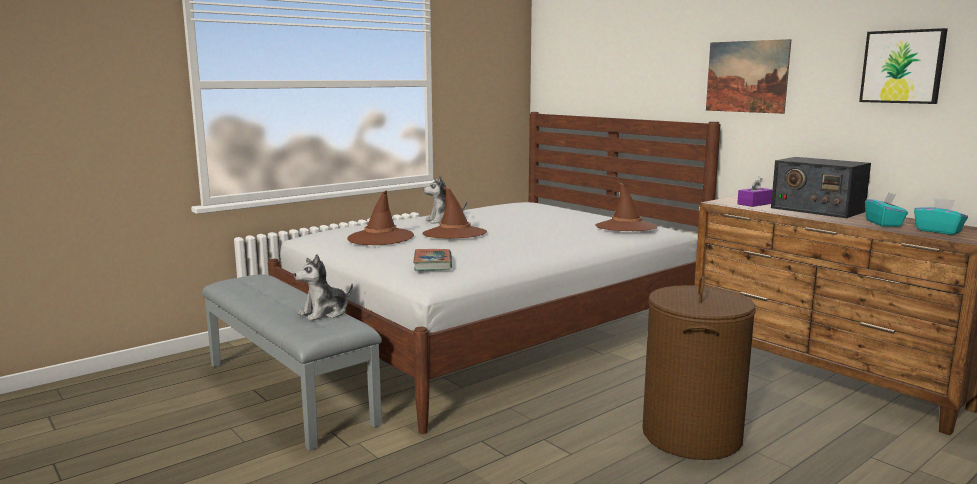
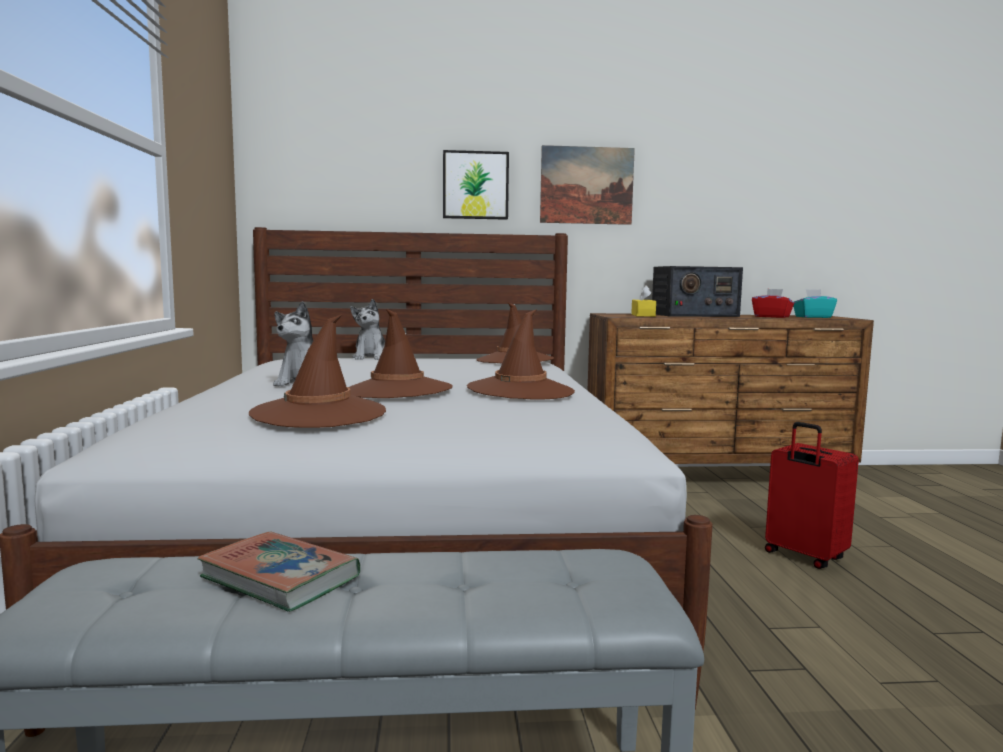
camera: 55 degrees left, 5 degrees down
(324, 313) = (507, 563): plush toy -> plush toy (371, 357)
(433, 263) = (551, 421): book -> book (280, 578)
(504, 246) = (520, 390): none -> brown hat
(691, 435) = (804, 556): brown laundry basket -> red suitcase
(755, 204) = (643, 315): purple tissue box -> yellow tissue box
(884, 223) = (772, 317): turquoise tissue box -> red tissue box
(903, 67) = (737, 180): picture -> picture (475, 185)

